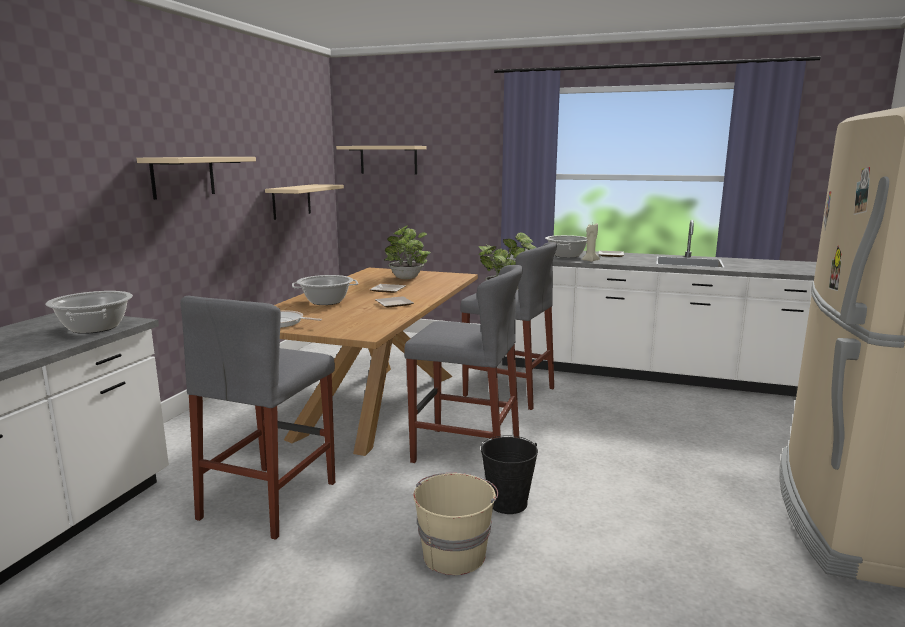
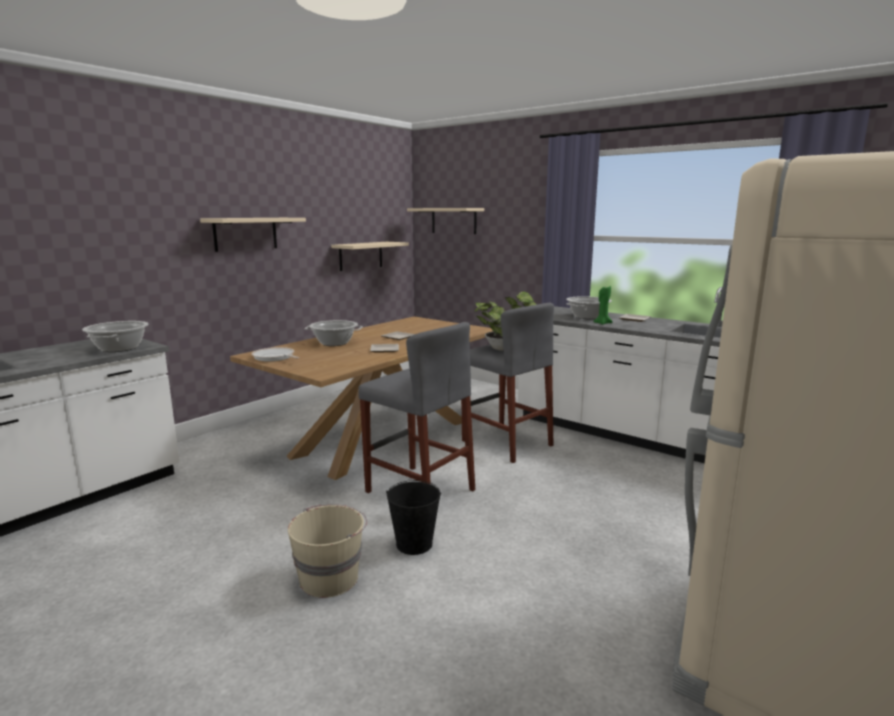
camera: 20 degrees right, 0 degrees up
(269, 500) = (234, 502): grey stool -> none
(406, 278) = (429, 328): potted plant -> none
(590, 260) = (602, 323): beige candle -> green candle

